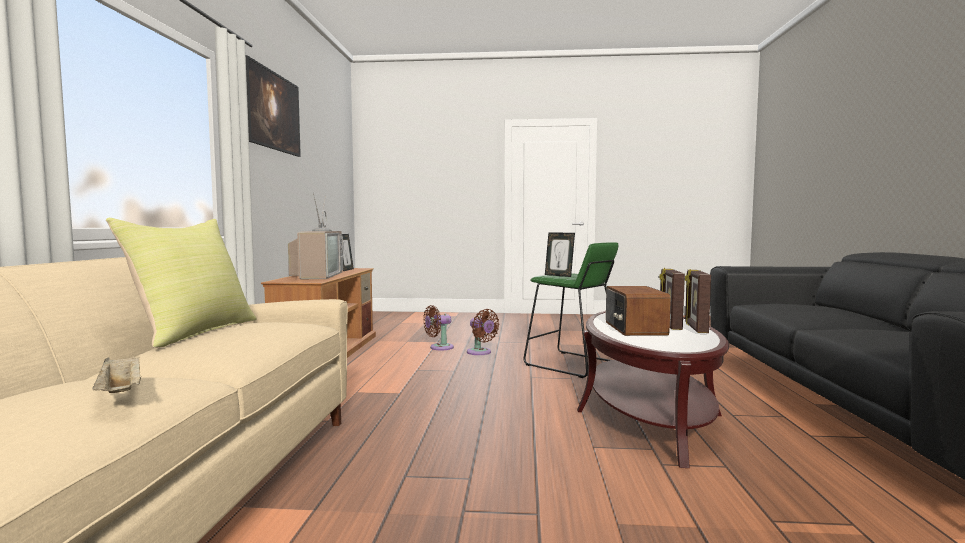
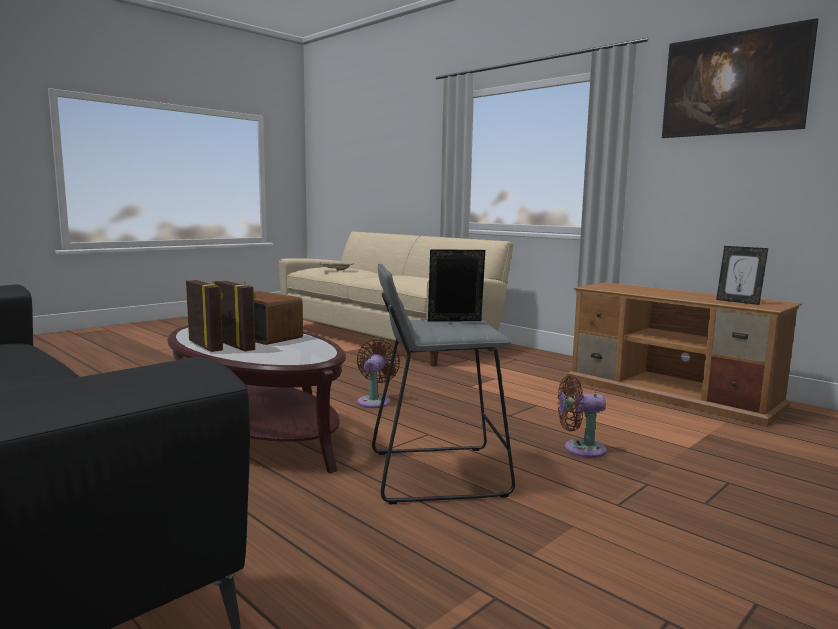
camera: 130 degrees right, 5 degrees up
(195, 332) = (428, 277): yellow pillow -> none
(317, 275) = (658, 291): television -> none
(439, 347) = (641, 438): brown fan -> brown fan (375, 401)
(571, 364) = (437, 473): green stool -> grey stool

